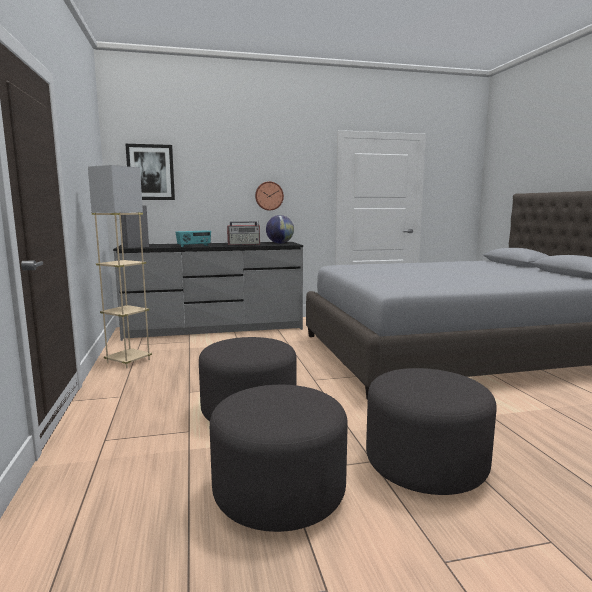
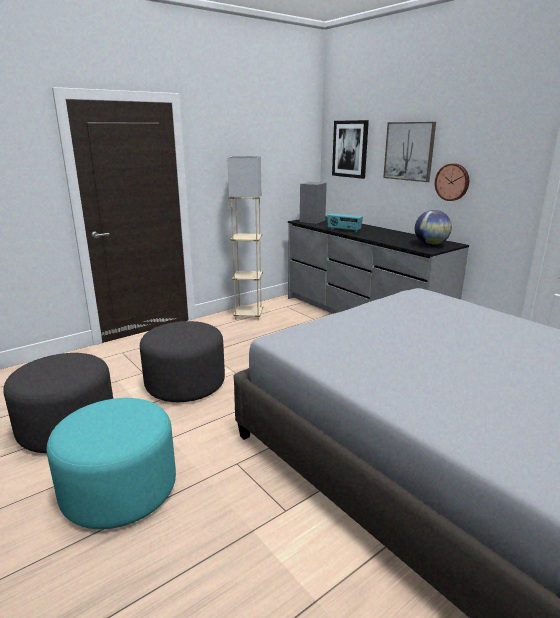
camera: 65 degrees right, 10 degrees up
(224, 173) = (409, 151): none -> picture
(244, 244) = (392, 238): radio -> none
(425, 464) = (119, 490): grey ottoman -> turquoise ottoman

